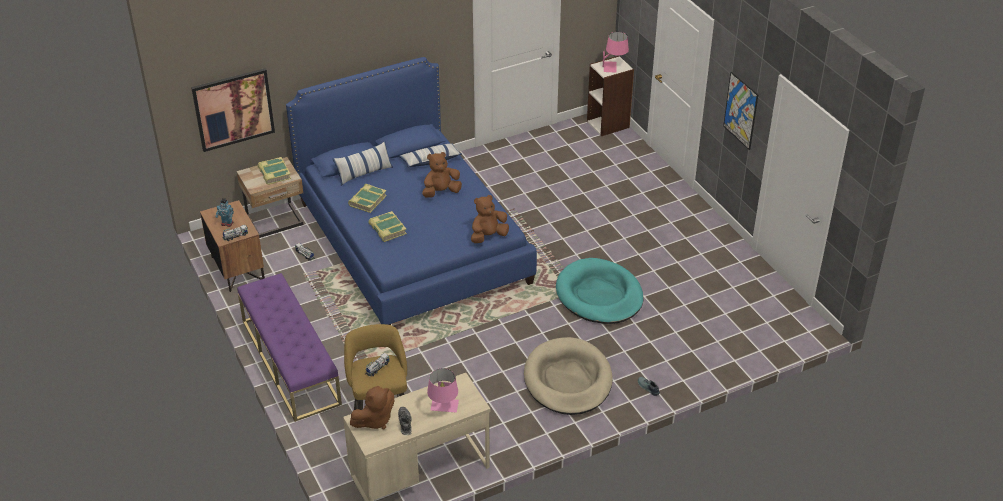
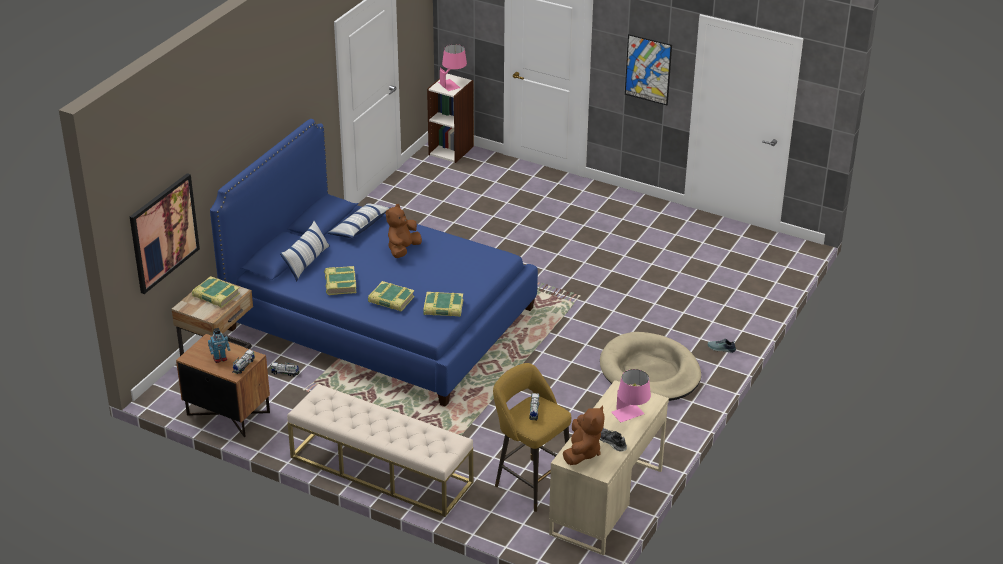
camera: 35 degrees left, 5 degrees down
(290, 362) = (380, 470): purple bench -> beige bench
(417, 253) = (443, 308): none -> book
(488, 236) = (491, 269): brown plush toy -> none
(599, 295) = (601, 294): turquoise dog bed -> none

